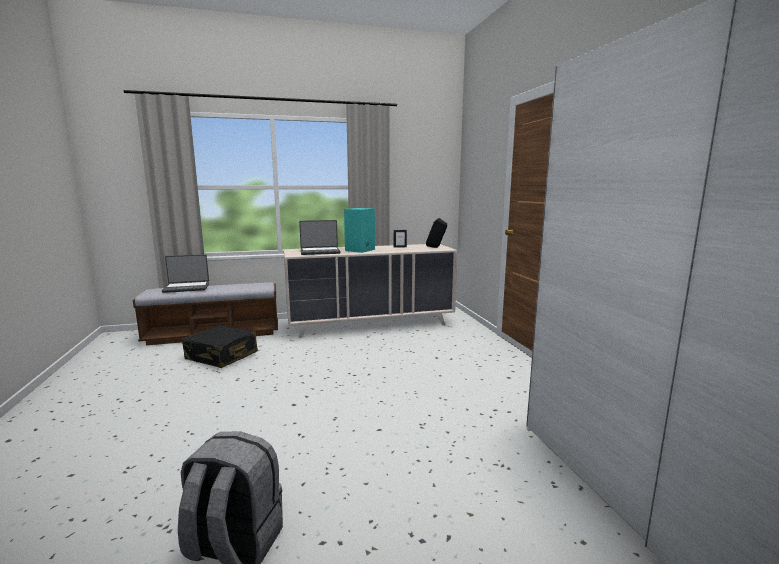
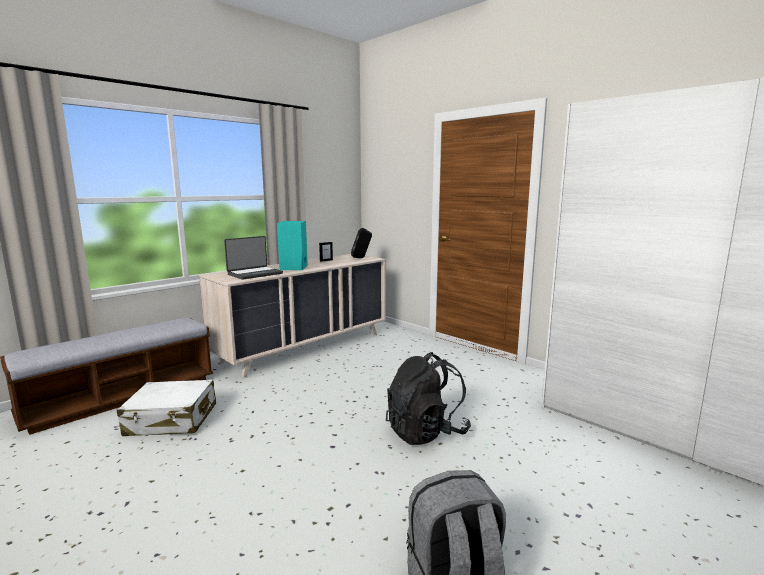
camera: 30 degrees left, 0 degrees up
(187, 288) = (79, 341): laptop -> none
(221, 356) = (172, 420): black suitcase -> white suitcase
(379, 416) = (426, 432): none -> black backpack

